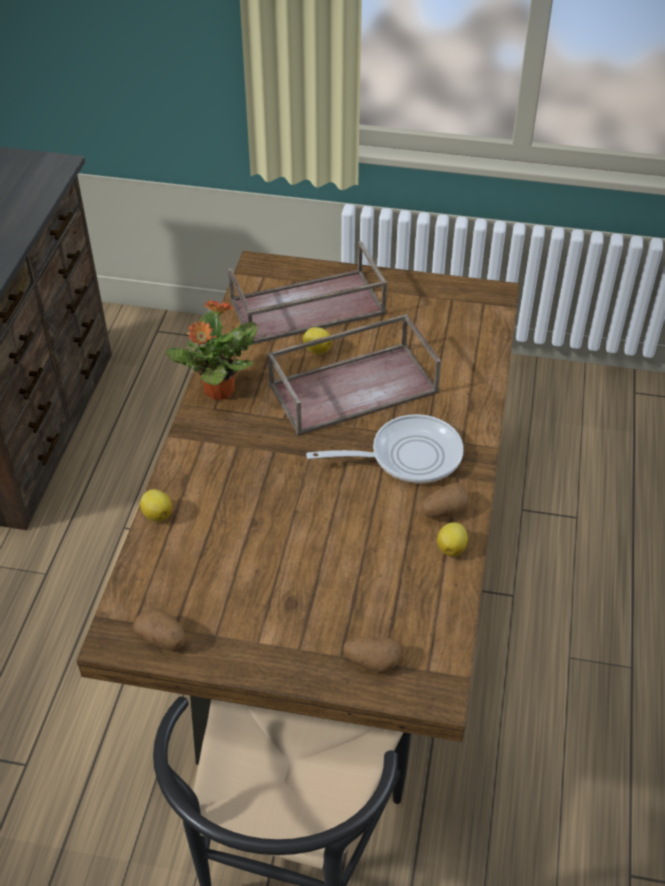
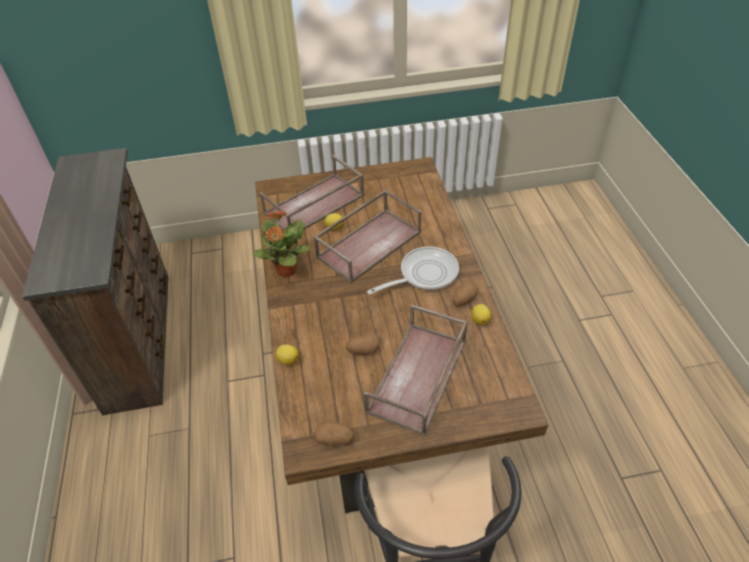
camera: 20 degrees left, 0 degrees up
(317, 597) = (418, 377): none -> brown tray
(372, 661) = (472, 405): potato -> potato (363, 350)

